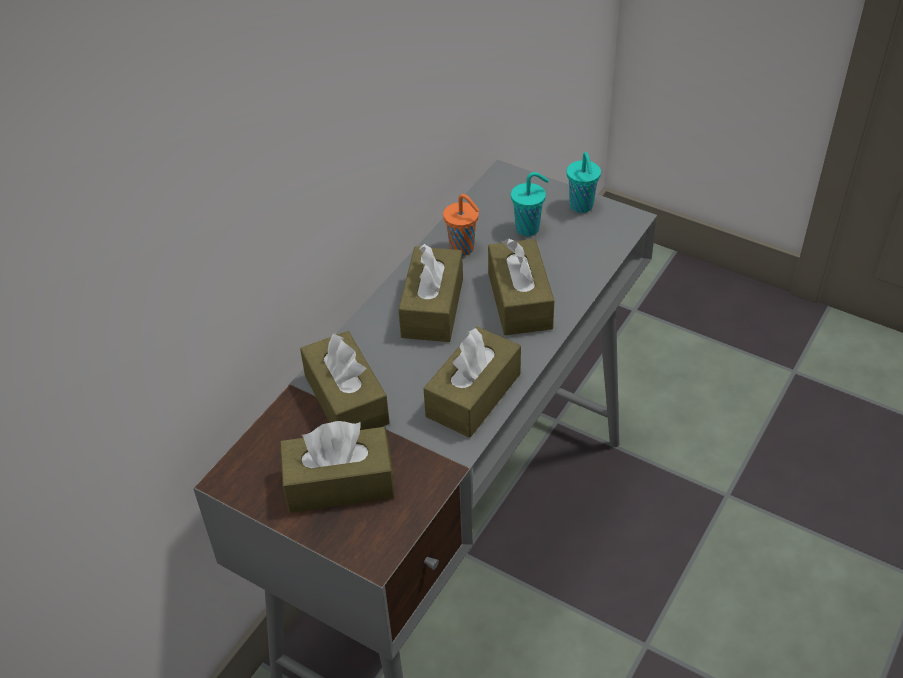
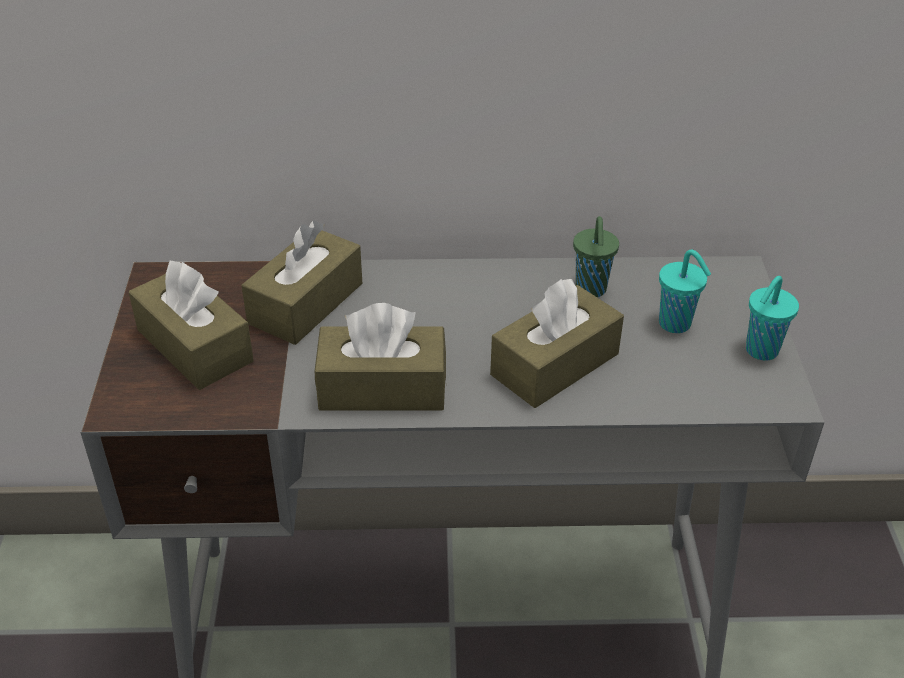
camera: 55 degrees right, 5 degrees down
(432, 308) = (482, 306): brown tissue box -> none
(463, 249) = (591, 290): orange cup -> green cup

